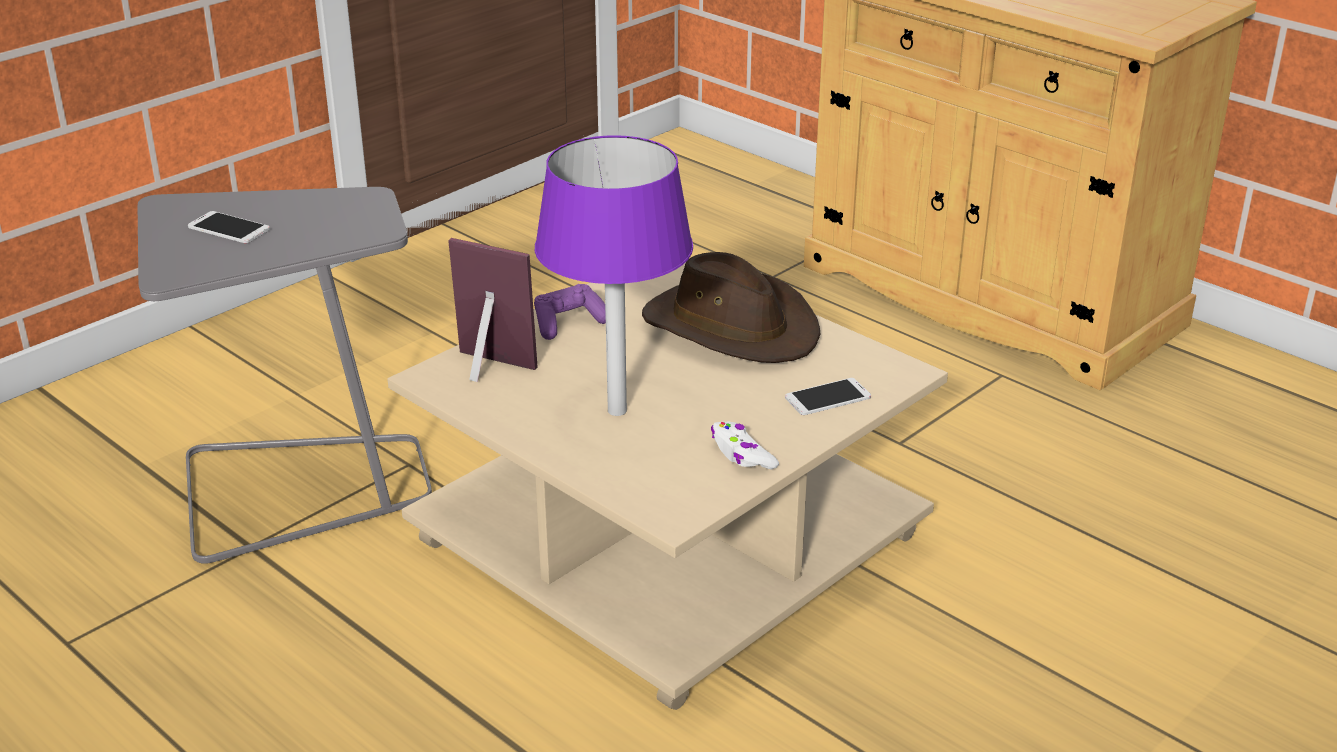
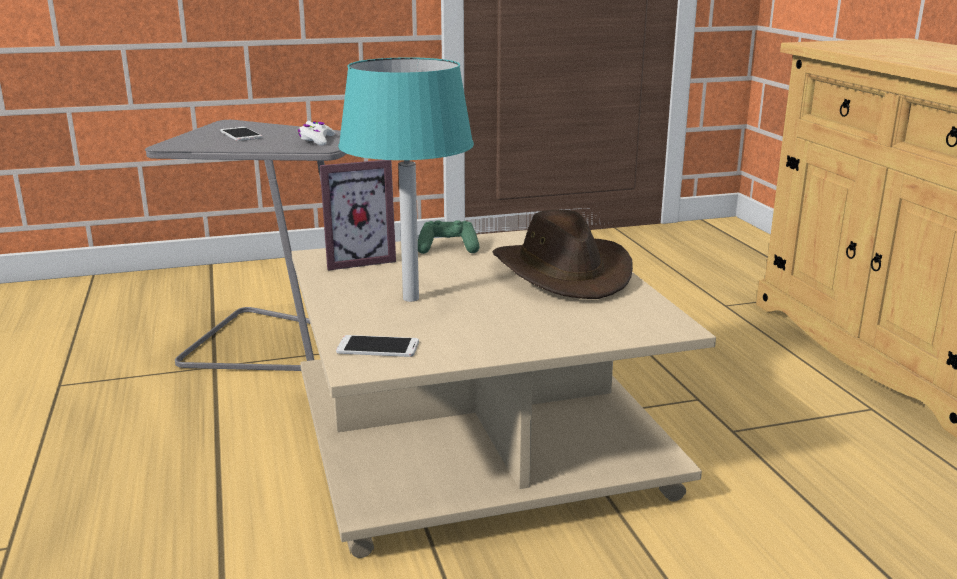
camera: 30 degrees right, 10 degrees down
(487, 370) = (357, 260): picture frame -> picture frame turned 105 degrees clockwise
(568, 323) = (448, 248): purple game controller -> green game controller
(617, 411) = (410, 299): purple table lamp -> turquoise table lamp
(742, 454) = (466, 344): white game controller -> white game controller (316, 140)
(827, 397) = (585, 328): phone -> phone (378, 347)

